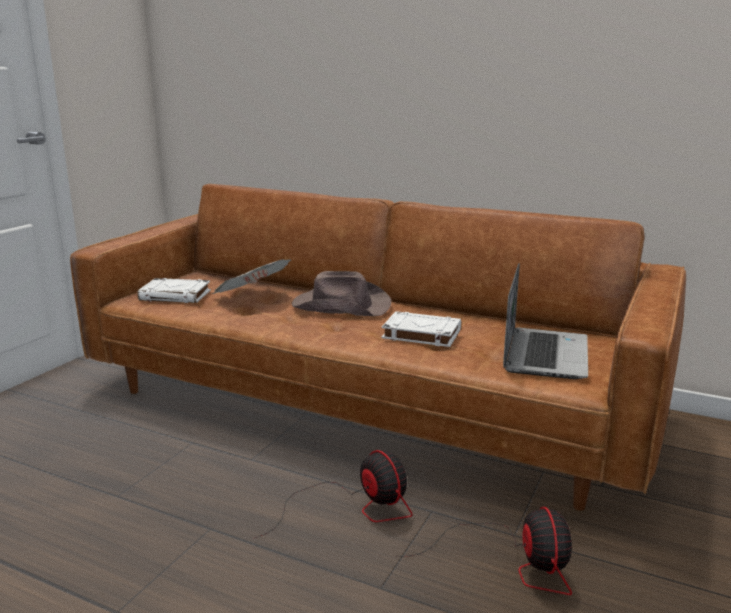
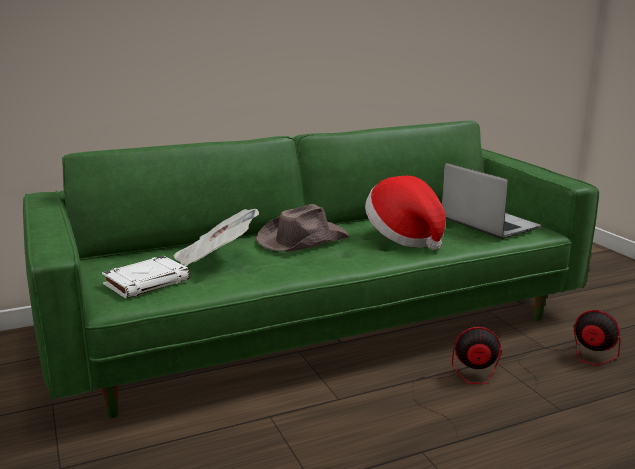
camera: 50 degrees left, 0 degrees up
(365, 402) = (317, 324): brown sofa -> green sofa
(420, 334) = (405, 237): white book -> hat

